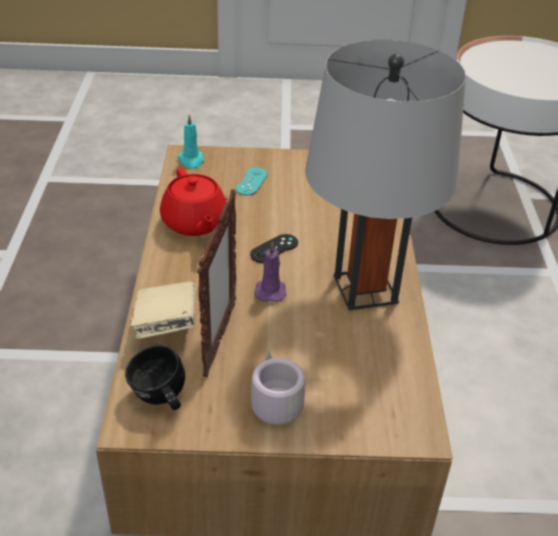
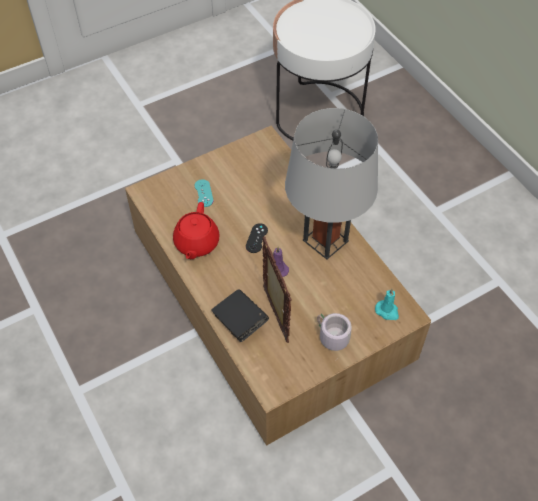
camera: 30 degrees left, 15 degrees up
(159, 399) = (274, 368): black mug -> none
(166, 325) = (240, 322): beige book -> black book
(191, 161) = (152, 194): turquoise candle -> turquoise candle (387, 311)
(194, 223) = (196, 243): red teapot -> red teapot turned 60 degrees clockwise

